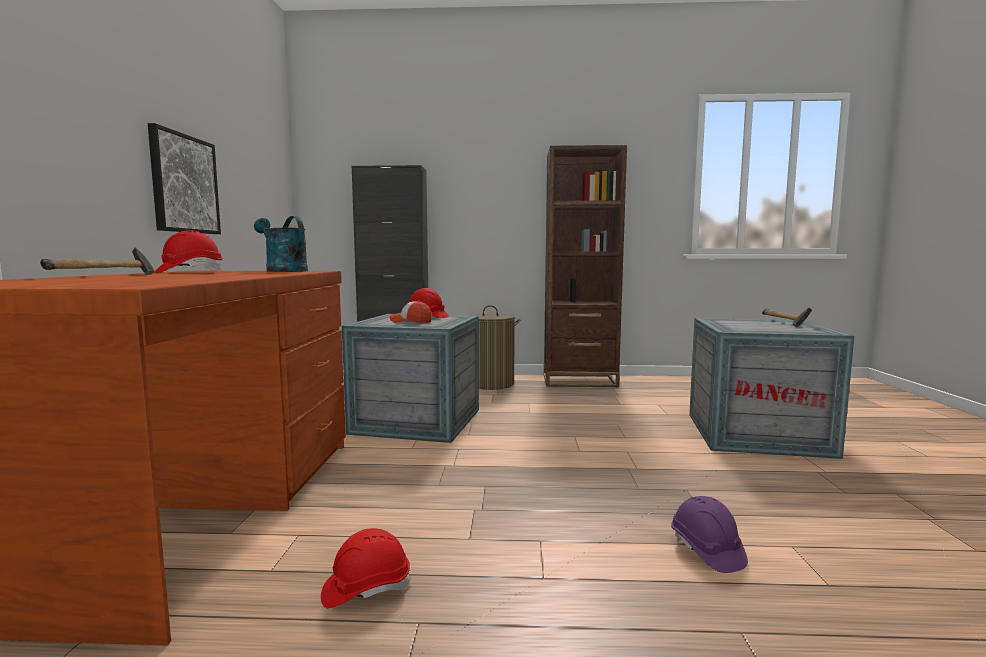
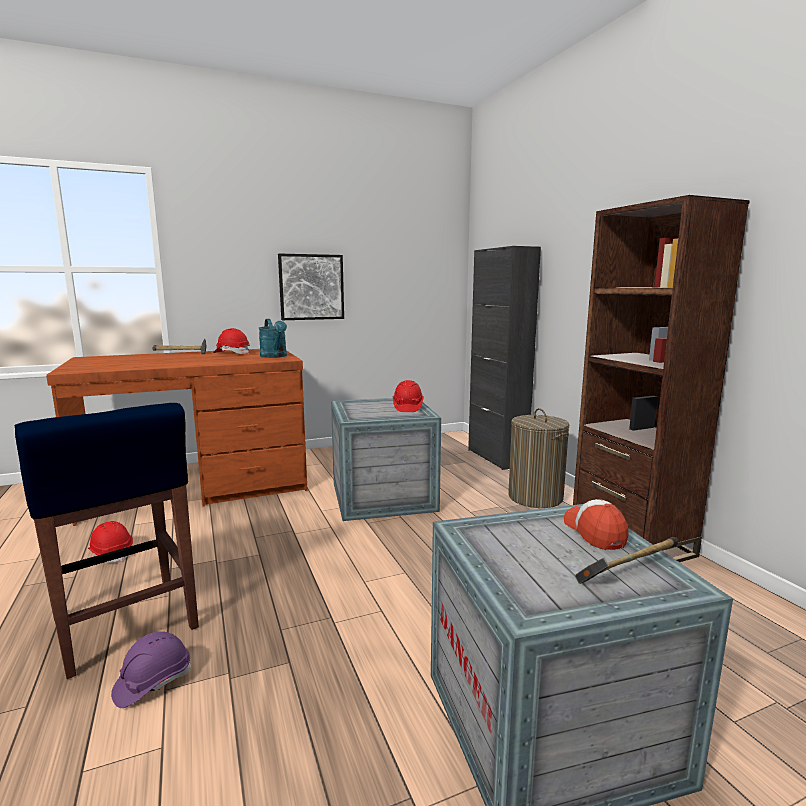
camera: 65 degrees right, 5 degrees up
(282, 271) = (275, 356): turquoise watering can -> turquoise watering can turned 135 degrees clockwise
(411, 321) = (370, 409): cap -> cap (594, 532)
(593, 569) = (125, 625): none -> blue stool

